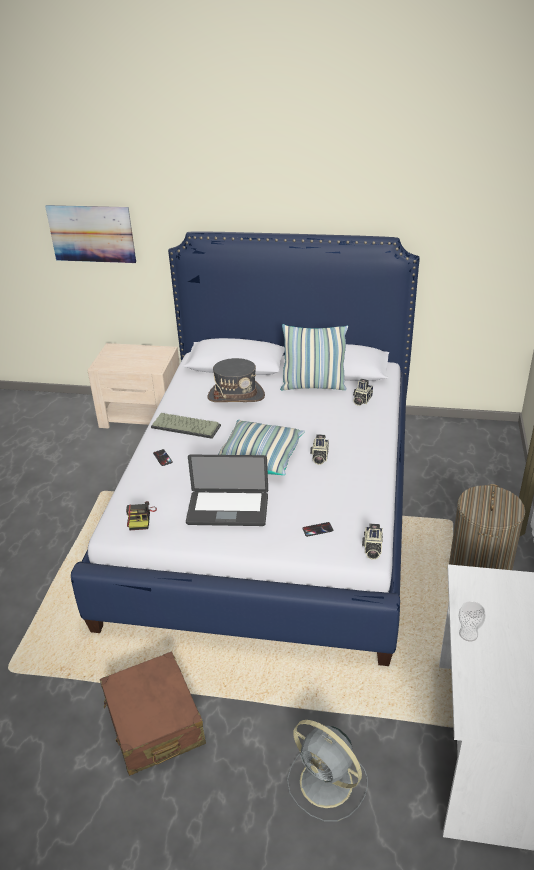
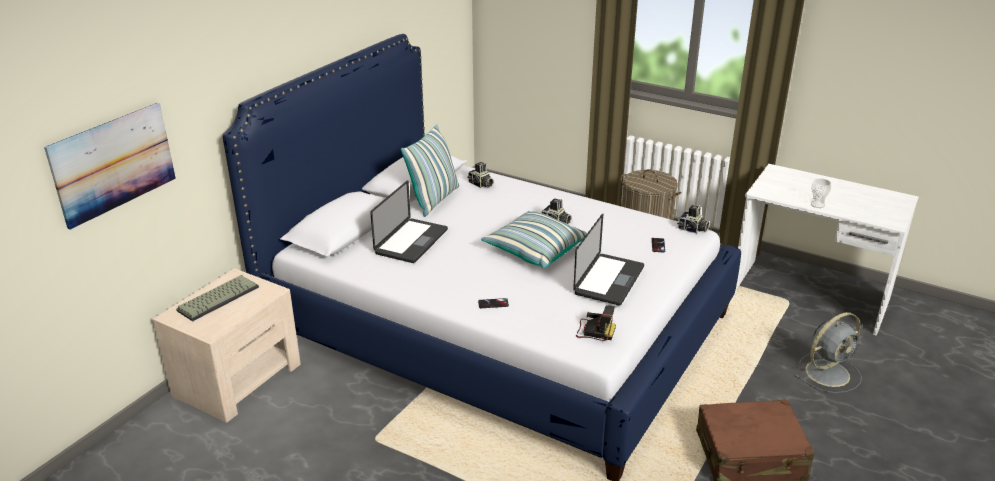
camera: 70 degrees left, 5 degrees down
(187, 426) = (445, 279): keyboard -> keyboard (218, 298)
(236, 396) = (411, 242): grey hat -> laptop

